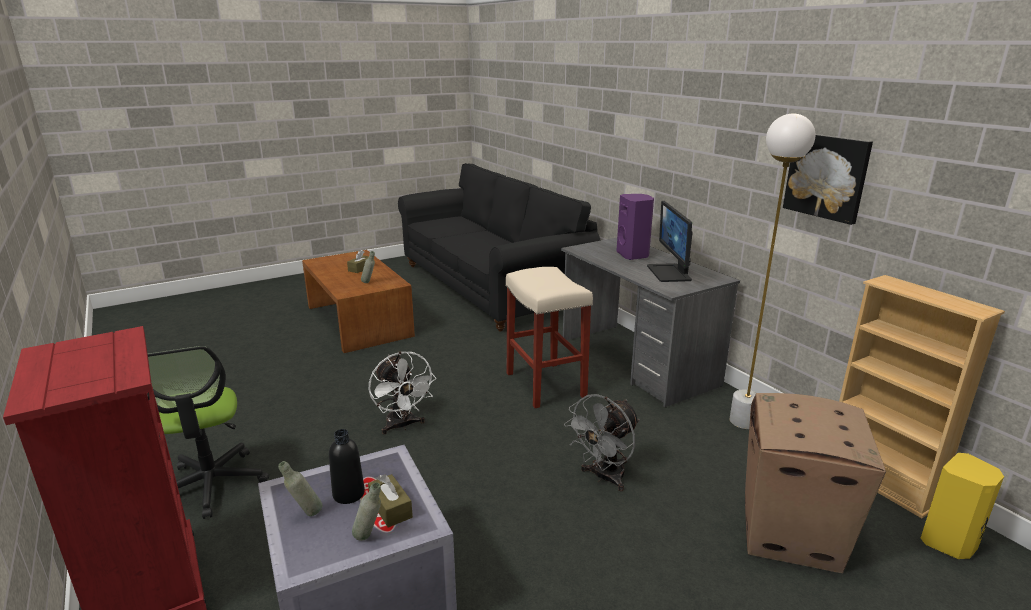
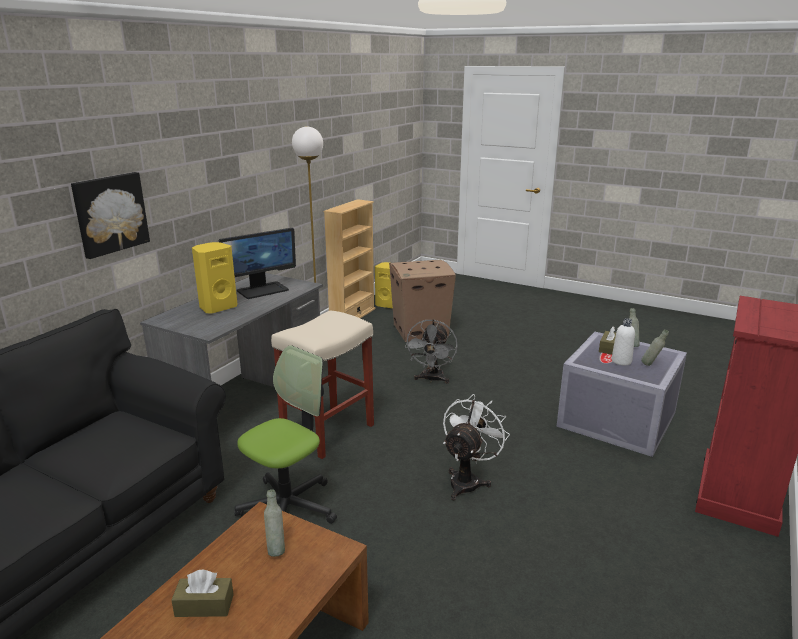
camera: 120 degrees left, 0 degrees up
(211, 484) = (661, 544): office chair -> office chair (288, 507)
(348, 494) = (621, 361): black bottle -> white bottle
(604, 478) = (431, 379): grey fan -> grey fan turned 90 degrees clockwise
(633, 255) = (217, 307): purple speaker -> yellow speaker
(827, 176) = (285, 168): picture -> picture (110, 214)

